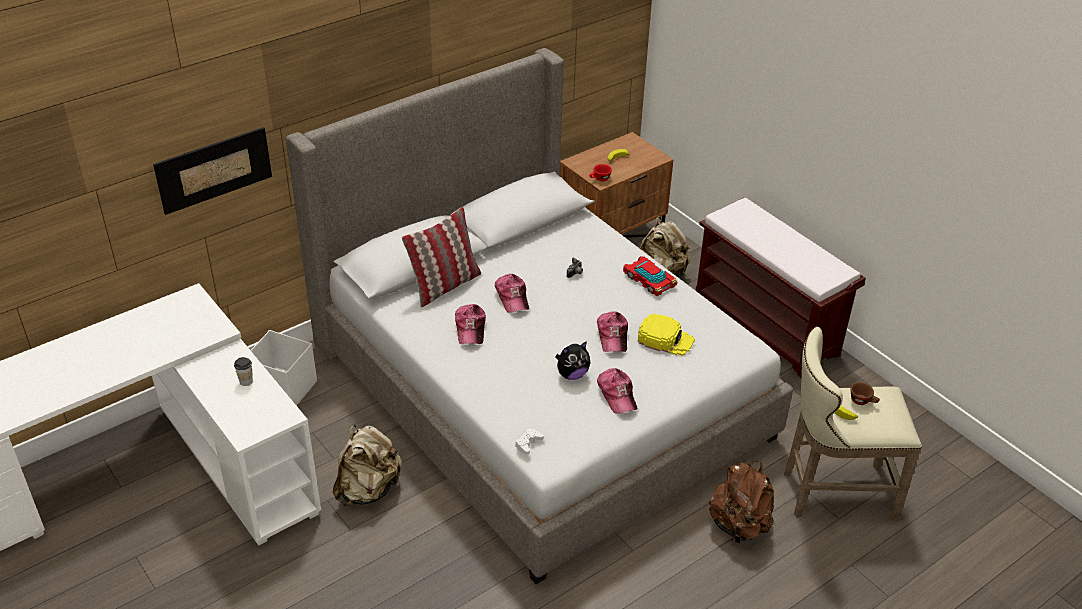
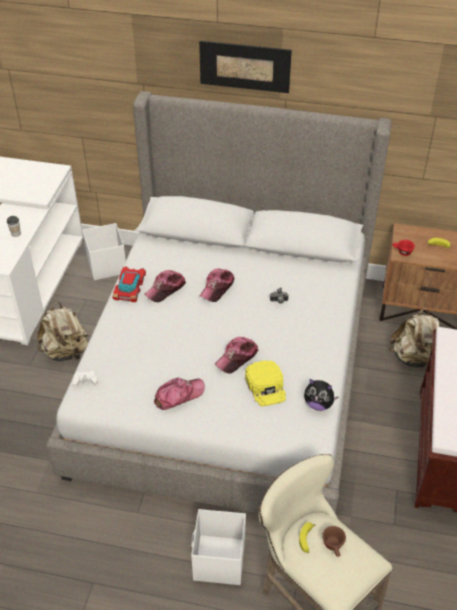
camera: 50 degrees right, 5 degrees up
(214, 170) = (88, 92): picture -> picture (245, 66)
(444, 286) = (193, 253): pillow -> none
(572, 374) = (174, 361): plush toy -> plush toy (318, 404)
(617, 395) = (179, 395): cap -> cap turned 150 degrees counterclockwise
(649, 280) = (320, 340): toy car -> toy car (130, 287)
(739, 525) = (219, 561): brown backpack -> white storage box

